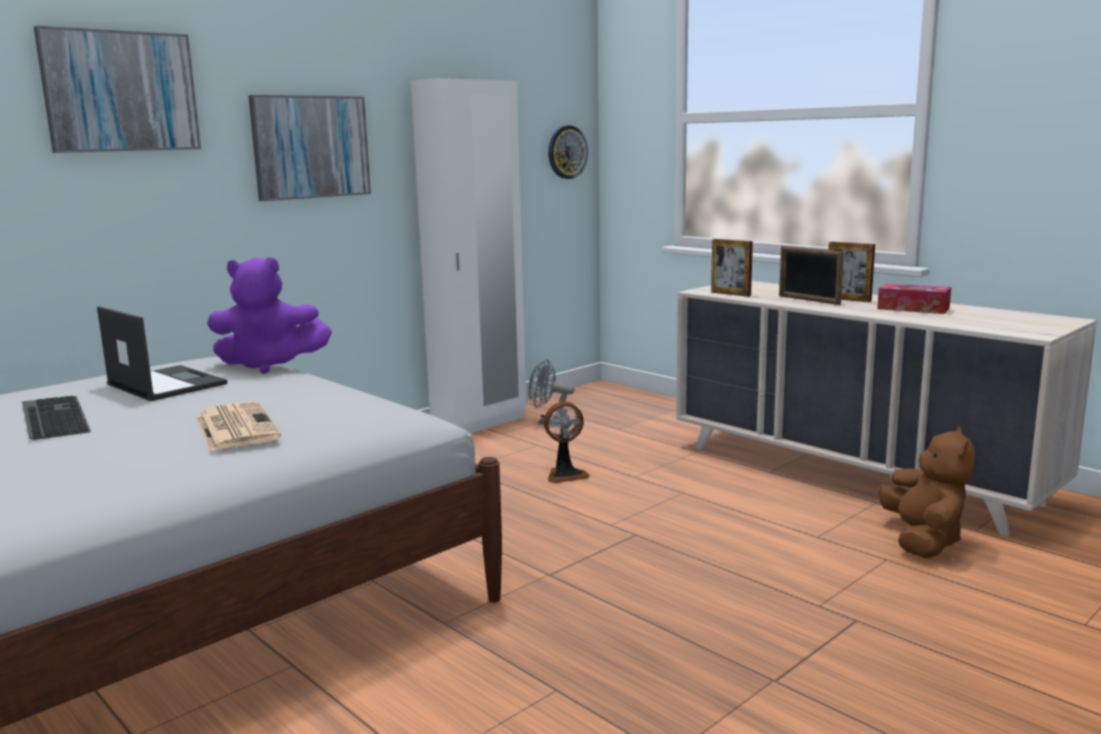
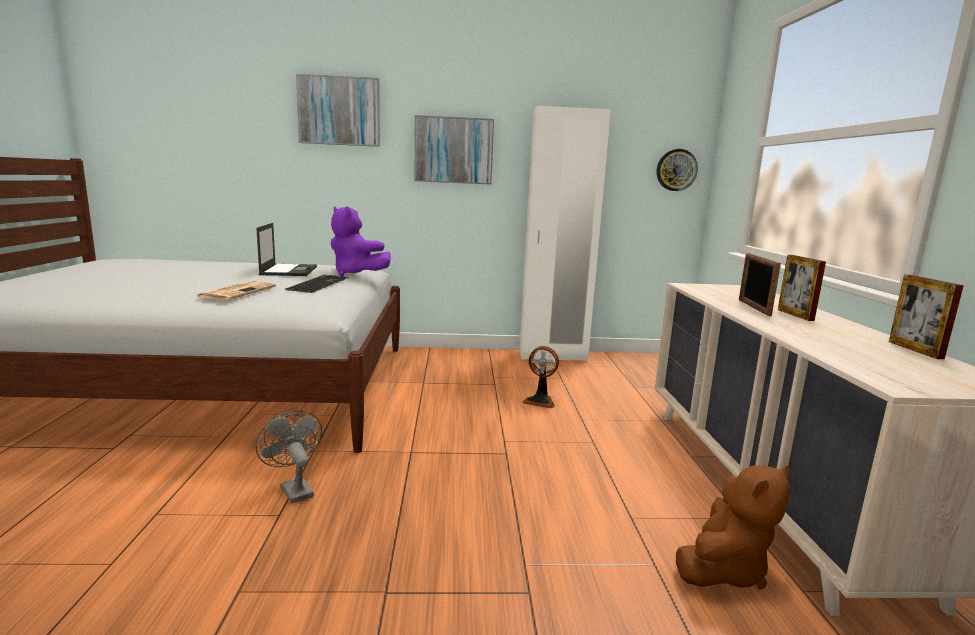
camera: 40 degrees right, 0 degrees up
(51, 417) = (212, 272): keyboard -> keyboard (317, 283)
(548, 422) = (596, 368): grey fan -> grey fan (294, 489)
(730, 294) = (702, 291): picture frame -> picture frame (915, 350)
(913, 308) = (836, 334): tissue box -> none

